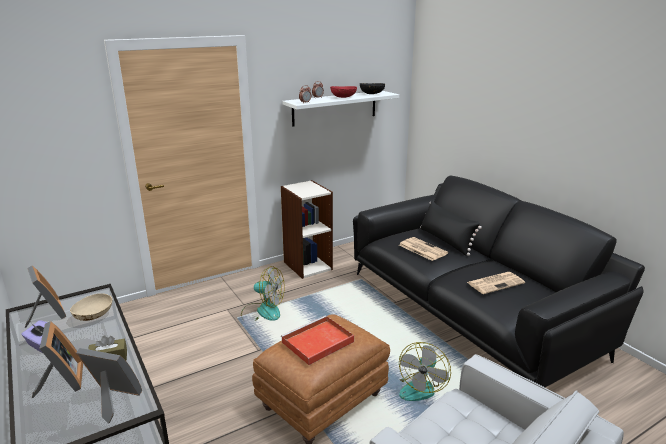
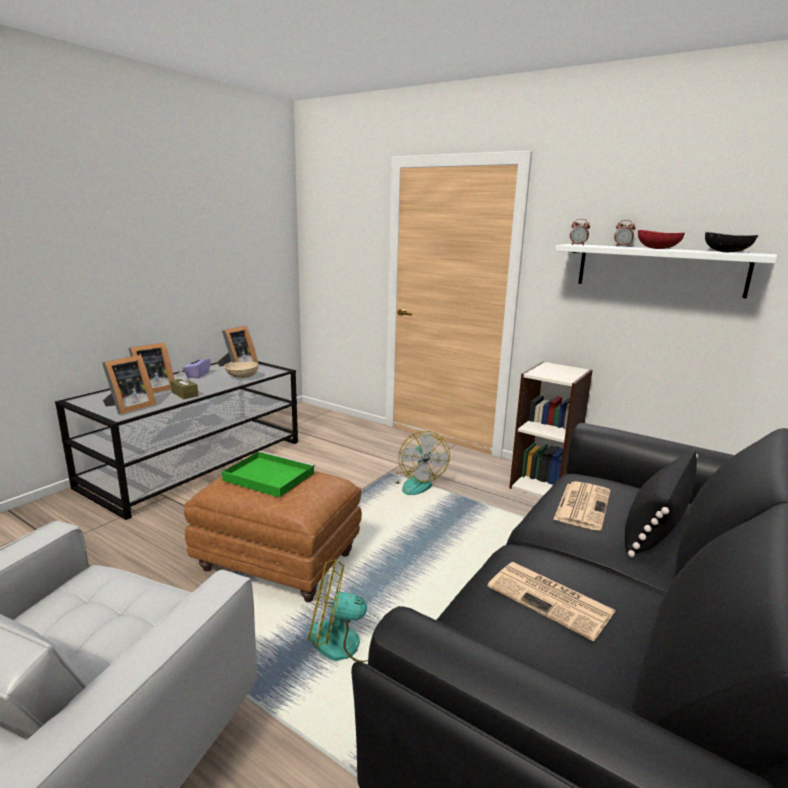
camera: 65 degrees right, 5 degrees down
(113, 401) = (128, 407): picture frame -> picture frame turned 45 degrees clockwise
(317, 343) = (267, 476): red tray -> green tray

